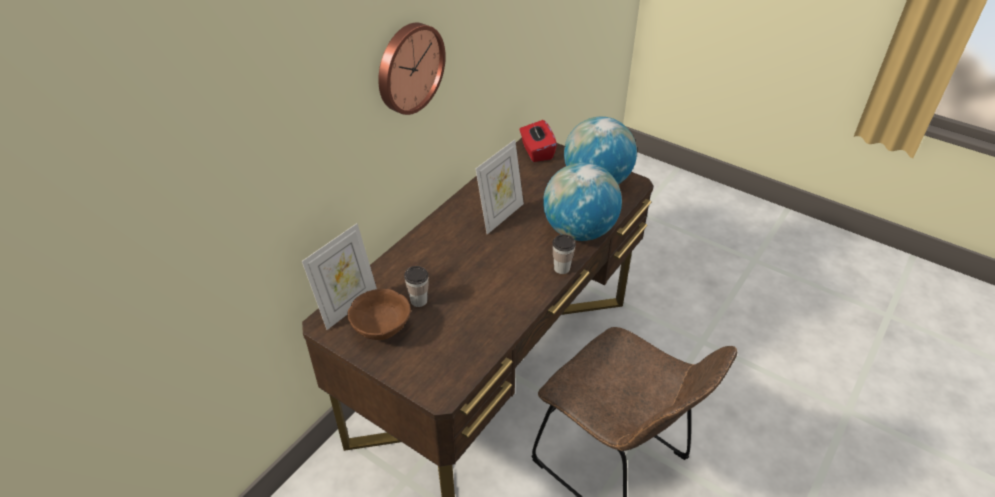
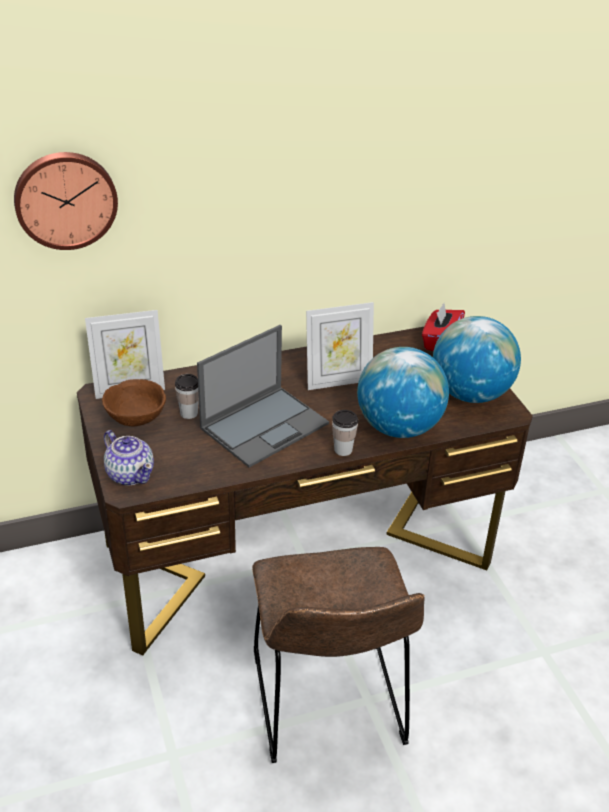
camera: 35 degrees right, 5 degrees down
(408, 67) = (272, 184): wall clock -> wall clock (65, 199)
(429, 378) = (130, 474): none -> teapot
(487, 279) = (265, 425): none -> laptop

